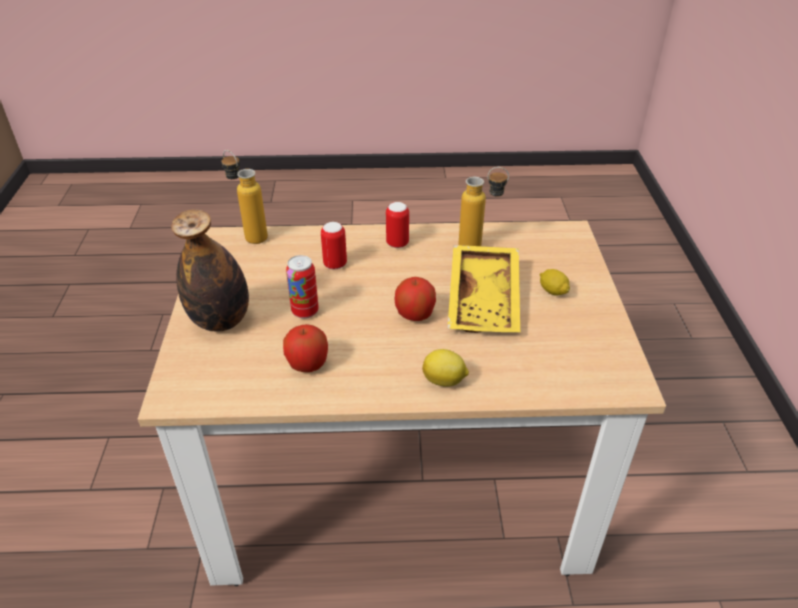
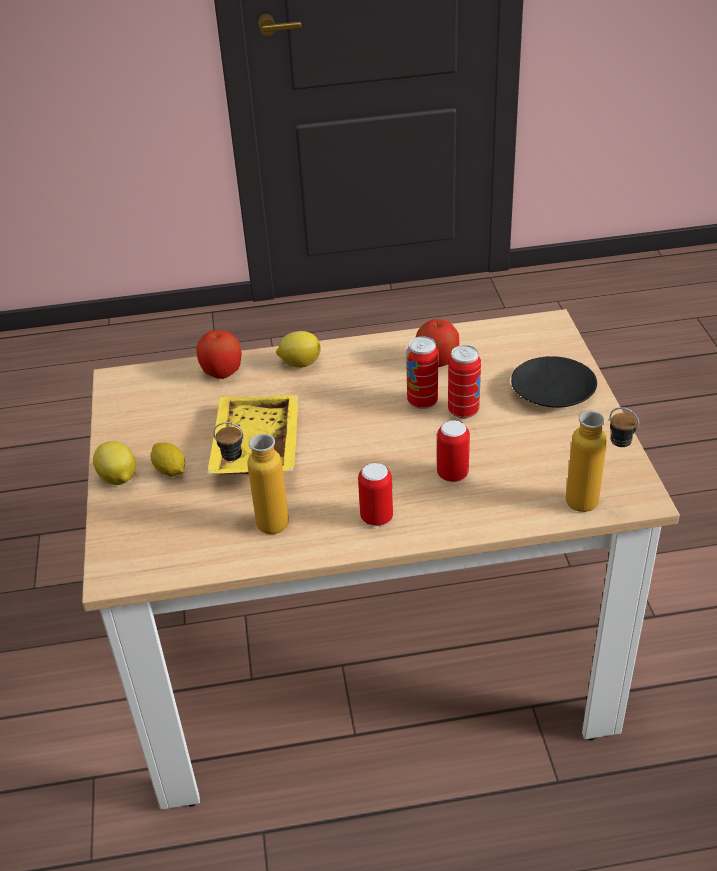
camera: 175 degrees right, 0 degrees up
(221, 320) = (551, 391): bottle -> black plate
(336, 324) = (422, 401): none -> can
(414, 315) = (337, 421): apple -> apple (222, 372)
(592, 289) = (118, 479): none -> lemon

